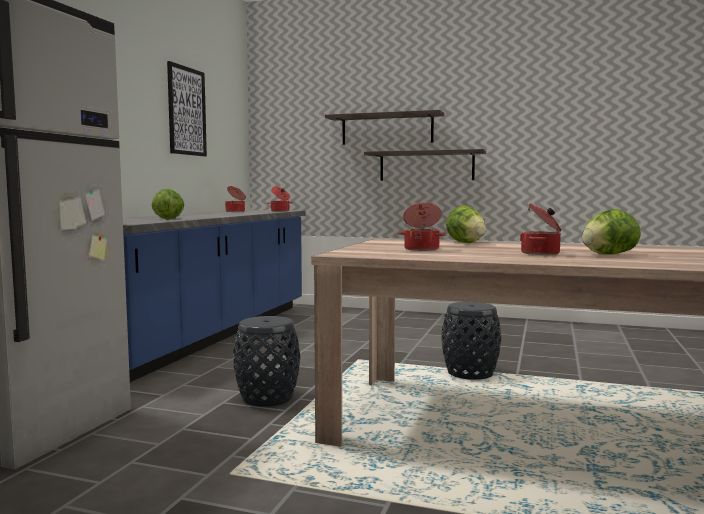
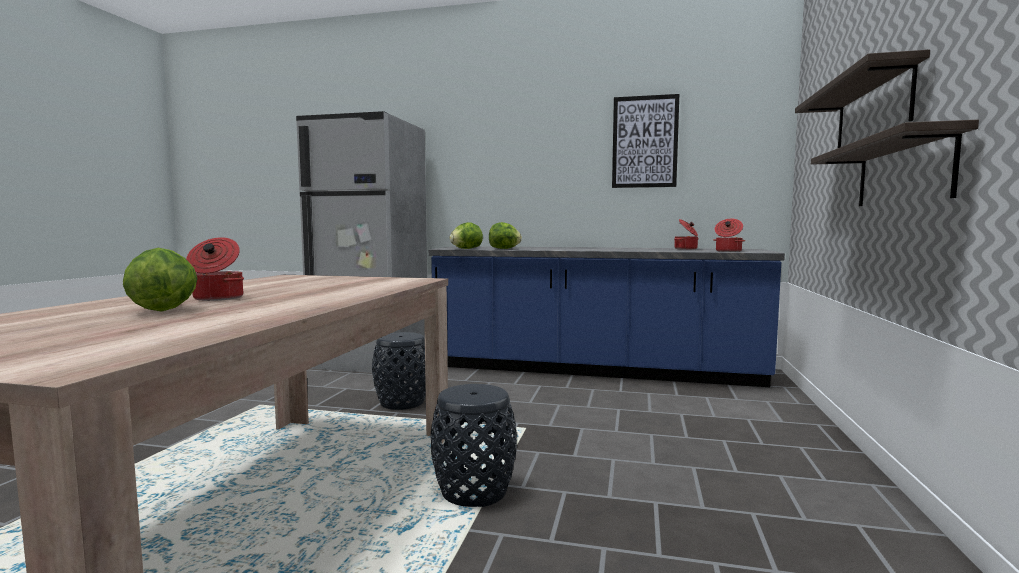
camera: 85 degrees right, 0 degrees up
(422, 249) = (309, 283): cooking pot -> none
(466, 243) = (373, 289): lettuce -> lettuce (466, 248)

